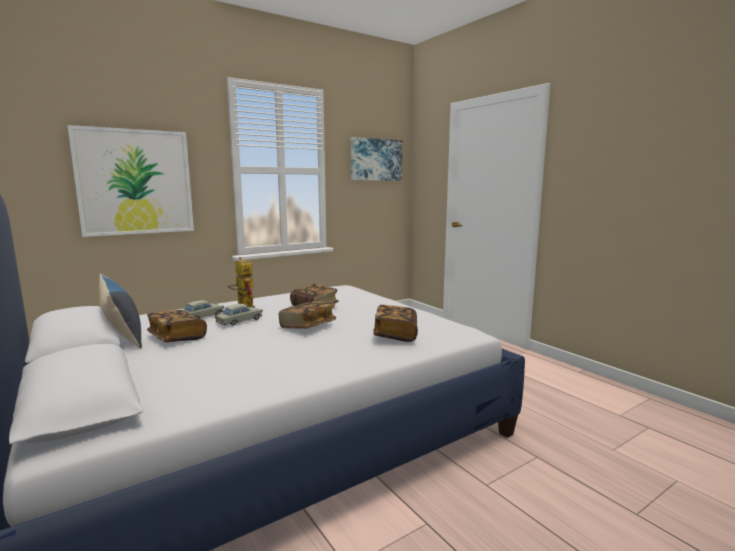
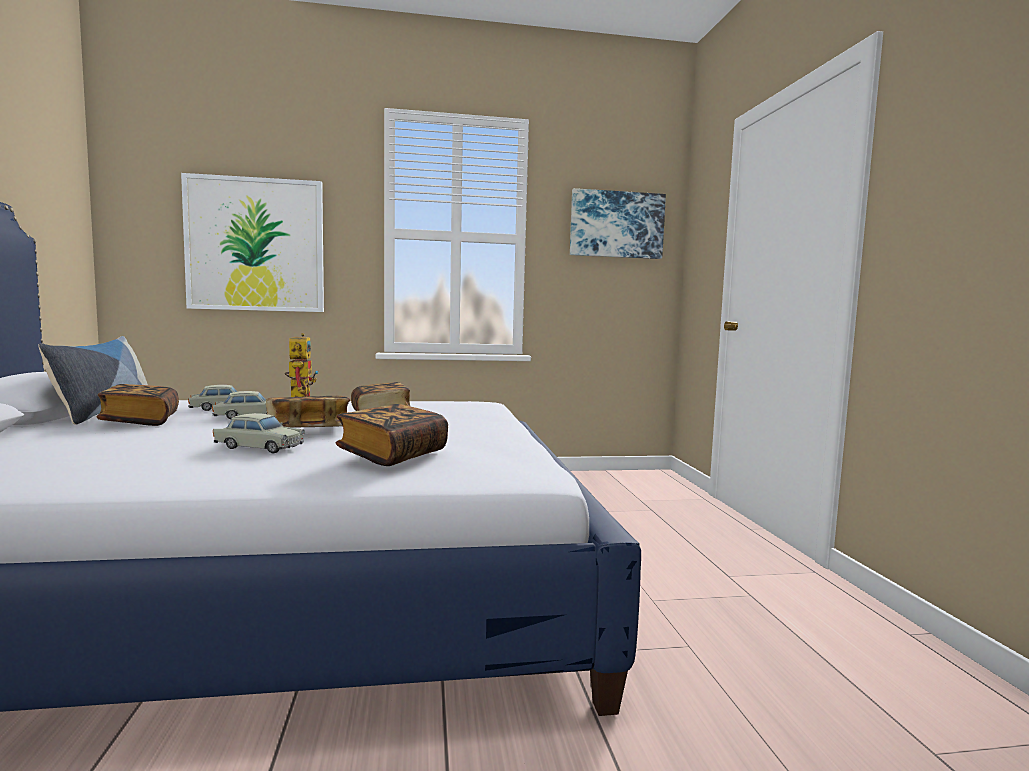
camera: 25 degrees right, 5 degrees down
(312, 342) = (259, 447): none -> beige toy car

